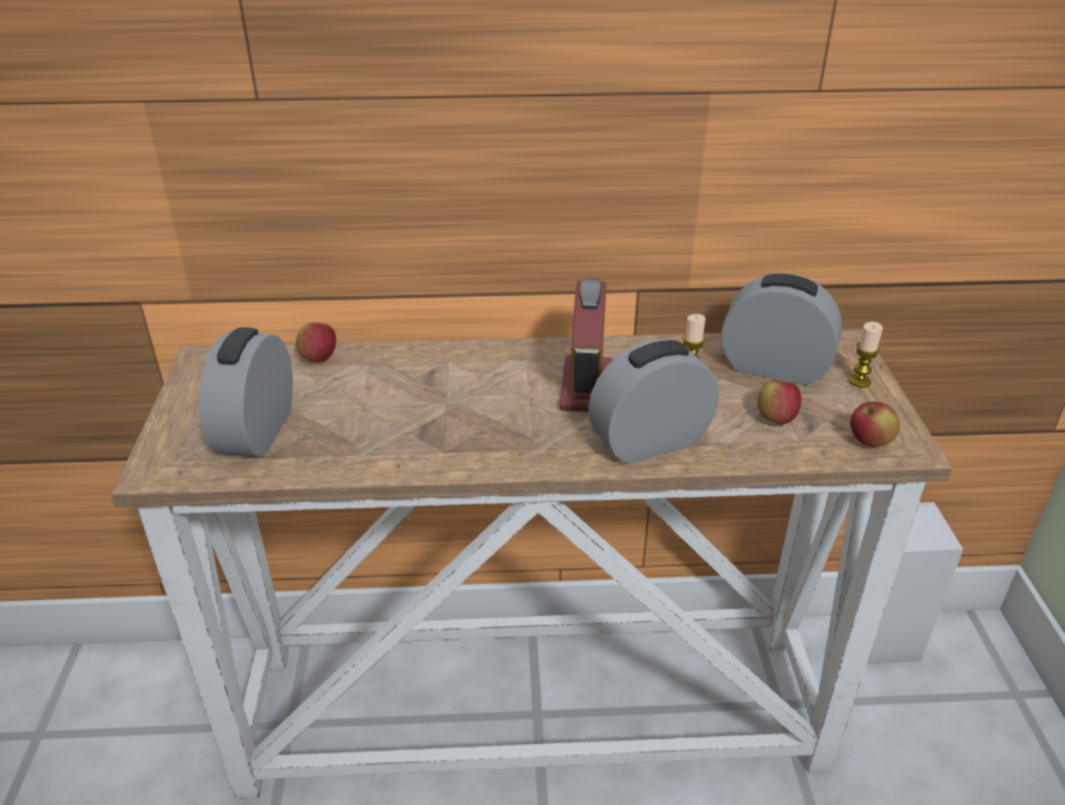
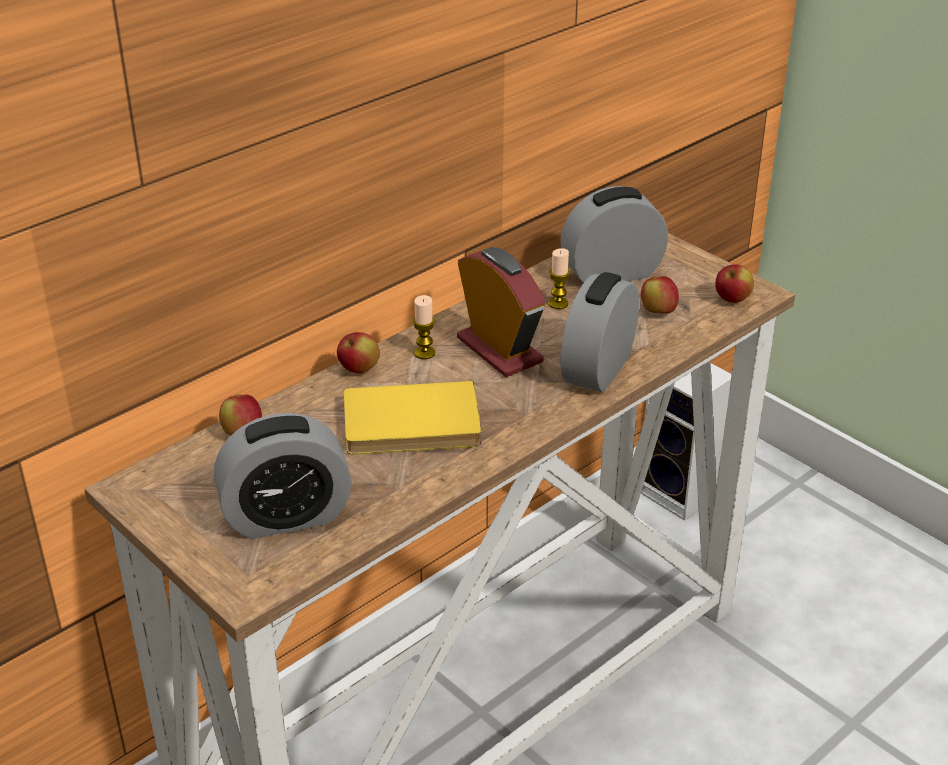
camera: 40 degrees left, 0 degrees up
(257, 432) = (286, 517): alarm clock -> alarm clock turned 75 degrees counterclockwise
(436, 412) = (412, 426): none -> yellow book
(460, 351) = (359, 369): none -> apple
(859, 381) = (677, 258): candle -> candle (424, 353)

